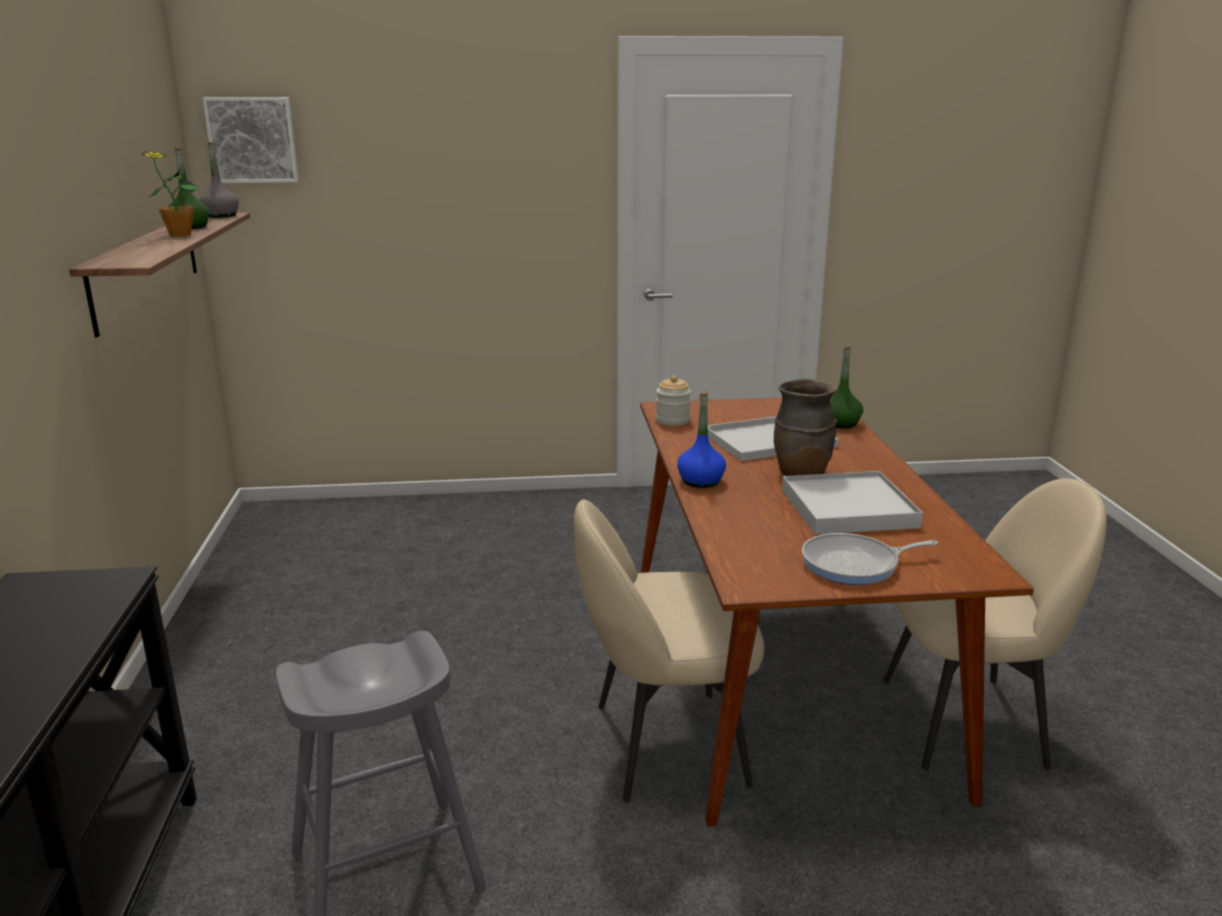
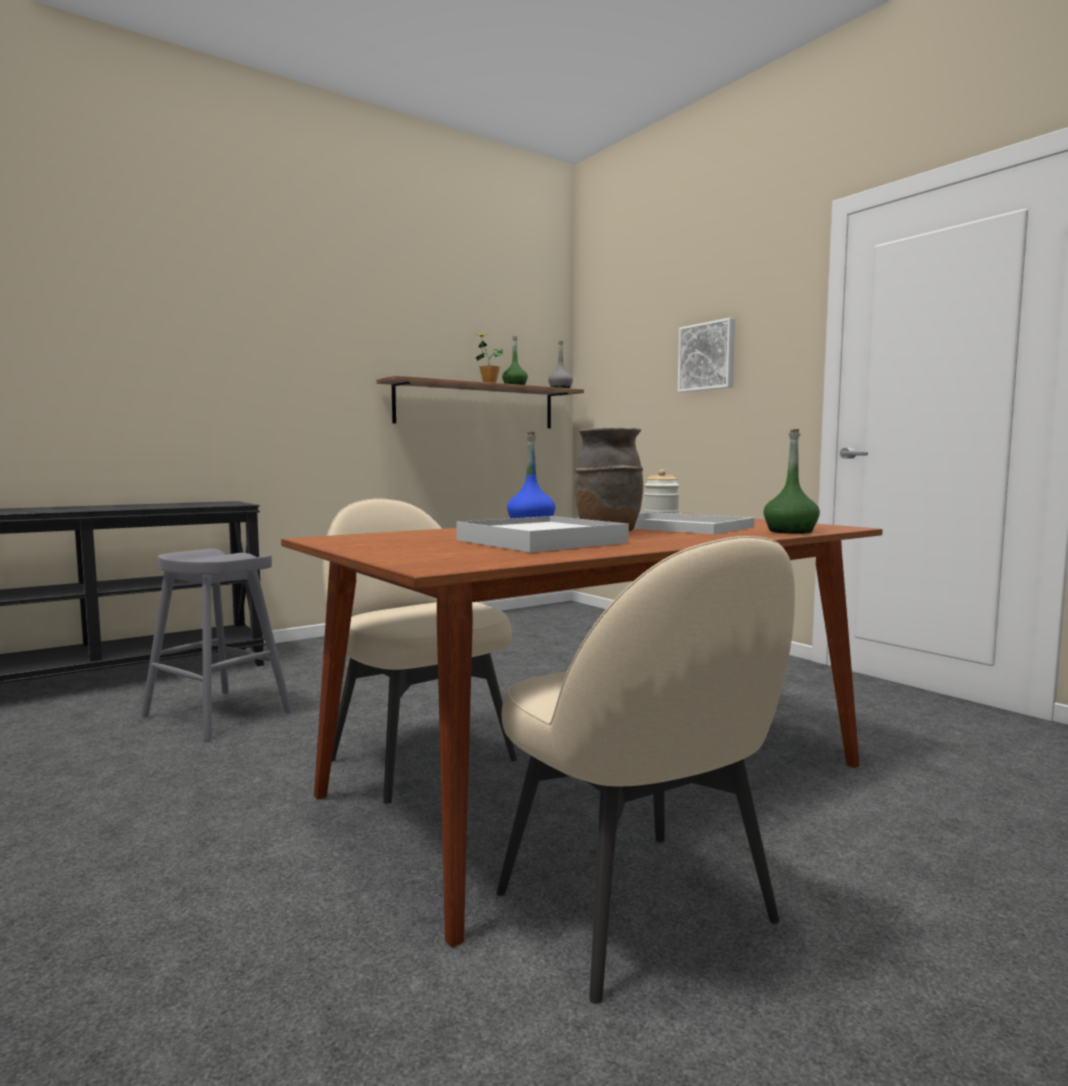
camera: 60 degrees right, 15 degrees down
(253, 140) = (599, 342): picture -> picture (707, 356)
(855, 565) = (398, 547): frying pan -> none

